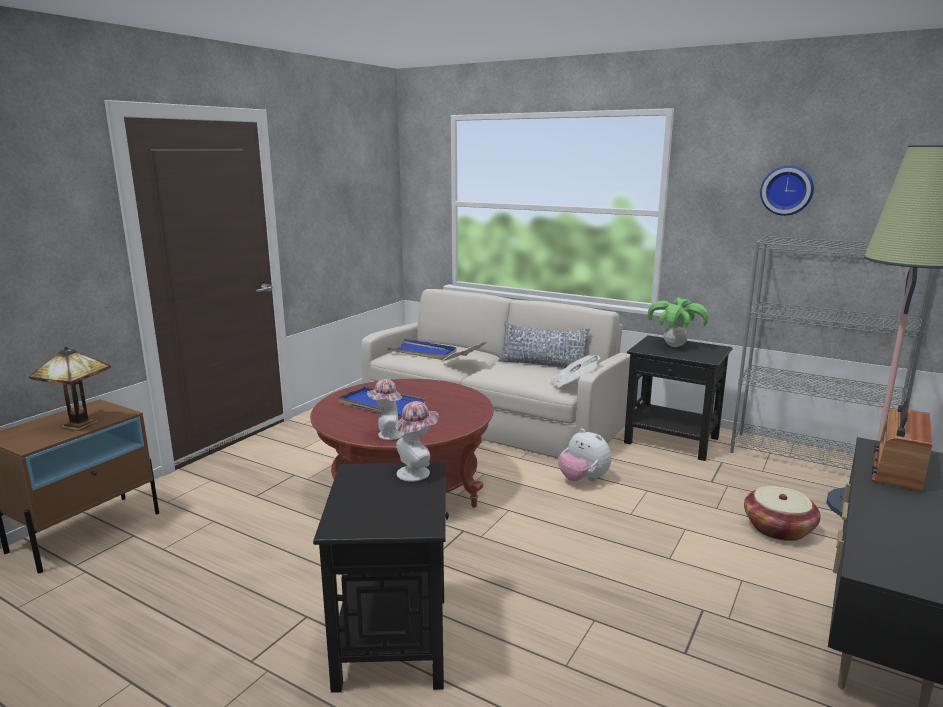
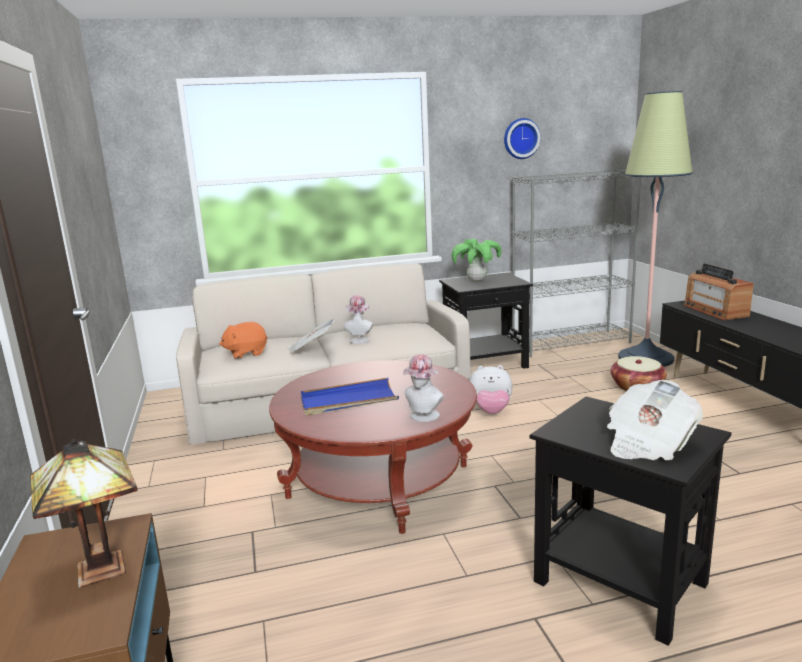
camera: 45 degrees left, 0 degrees up
(417, 472) = (594, 410): hat -> hat (360, 339)
(422, 352) = (246, 353): blue tray -> orange plush toy
(542, 364) = (373, 329): pillow -> none
(572, 383) = (433, 333): newspaper -> newspaper (647, 443)

